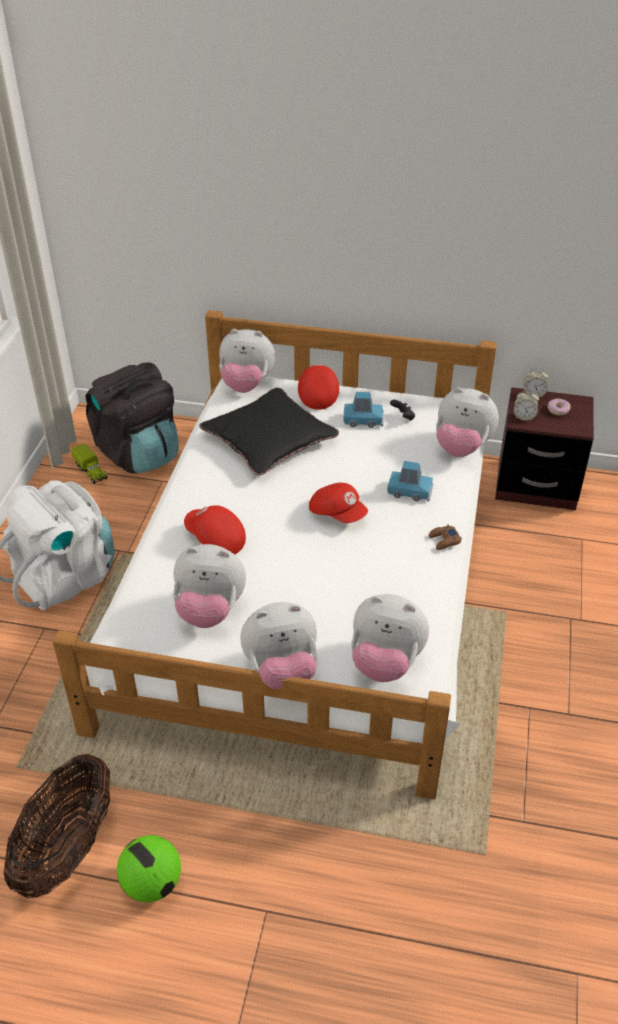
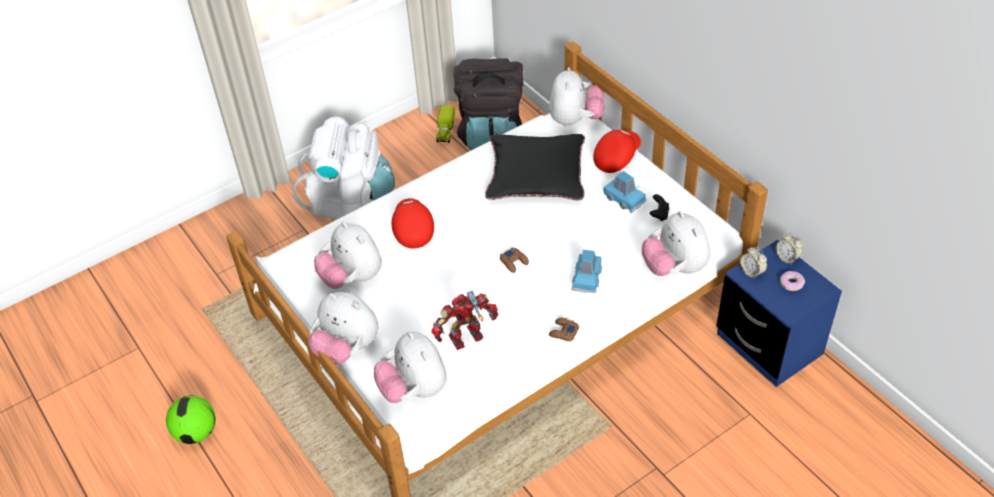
camera: 45 degrees right, 5 degrees up
(68, 848) = (178, 378): basket -> none
(246, 385) = (575, 120): plush toy -> plush toy turned 135 degrees counterclockwise
(338, 513) = (514, 262): red cap -> brown game controller
(377, 594) = (467, 339): none -> toy robot
(410, 491) = (587, 278): blue toy car -> blue toy car turned 45 degrees clockwise
(536, 485) = (769, 344): brown nightstand -> blue nightstand

